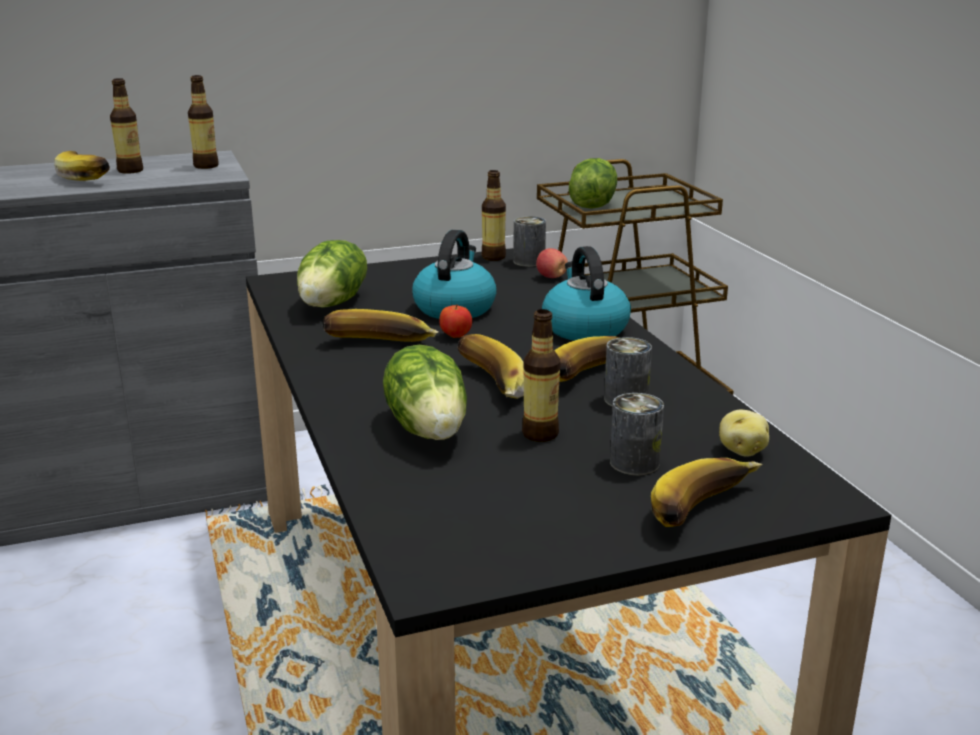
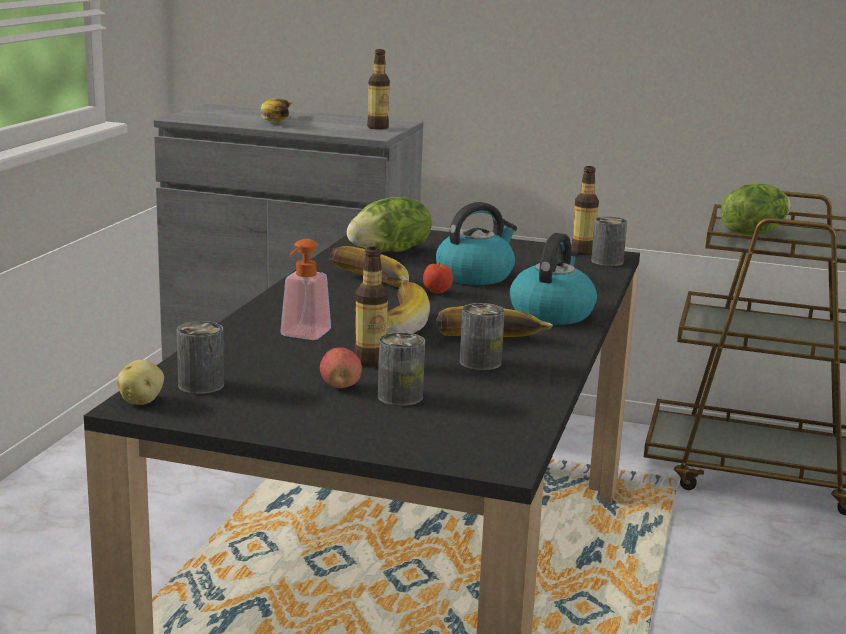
camera: 35 degrees right, 5 degrees down
(130, 170) = (320, 122): bottle -> none
(429, 428) = (302, 336): lettuce -> soap dispenser
(443, 526) = (201, 385): none -> can
(551, 277) = (602, 275): apple -> apple (340, 386)
(707, 513) = (388, 438): banana -> none
(742, 451) = (500, 416): potato -> potato (142, 401)

